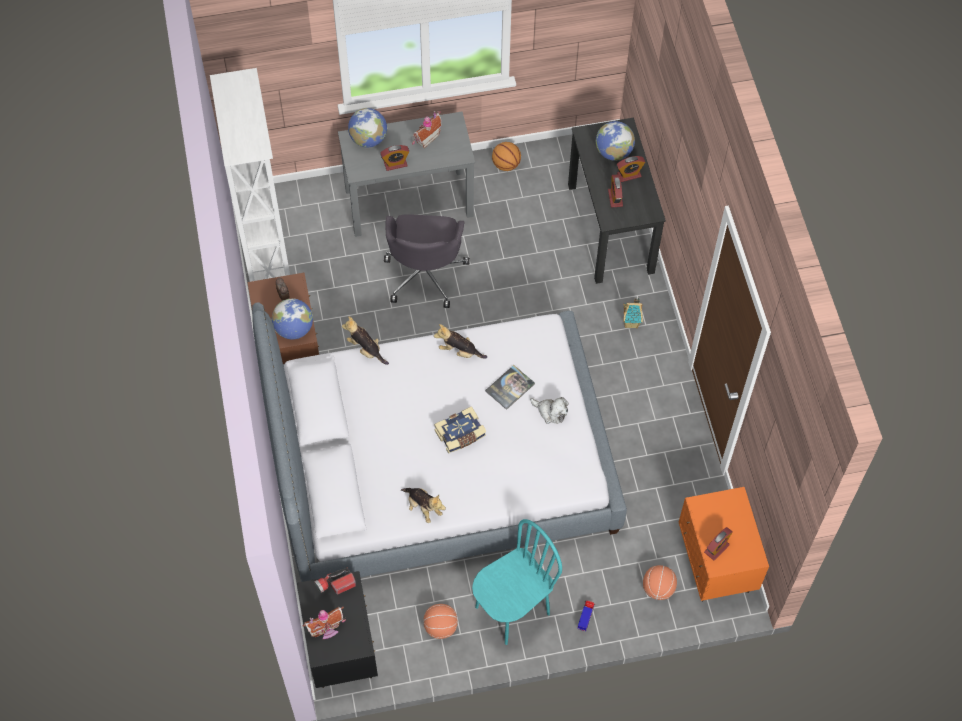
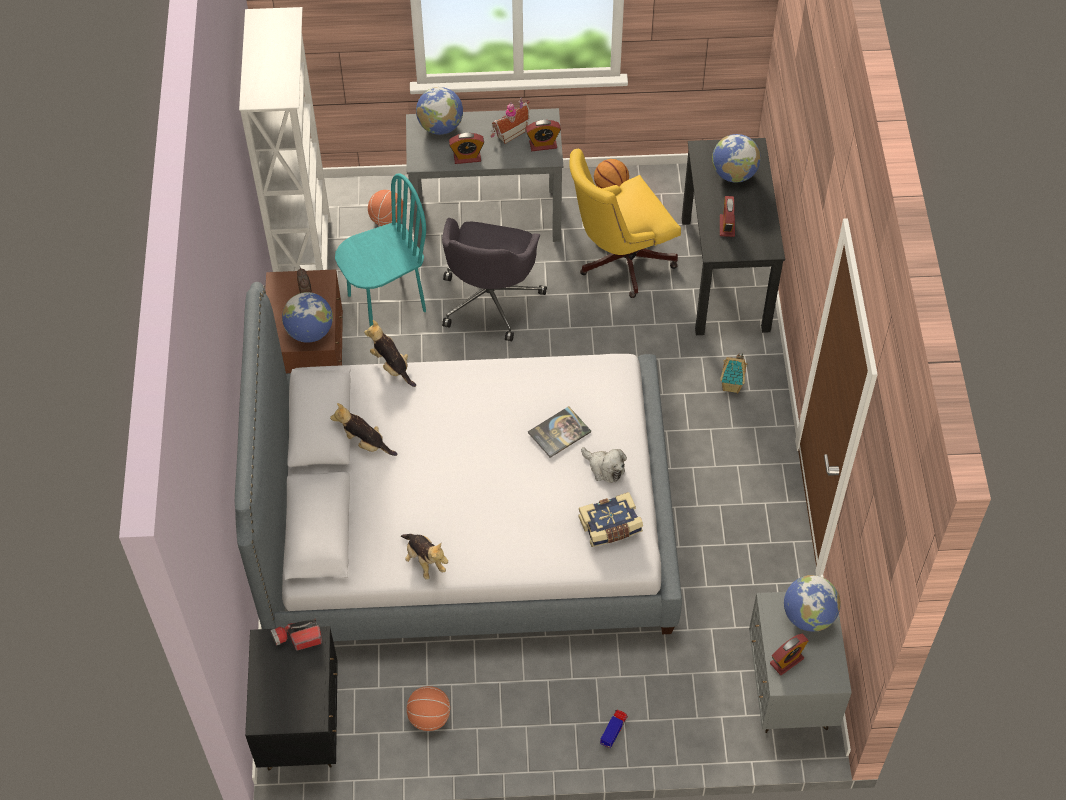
camera: 10 degrees right, 5 degrees down
(326, 629) = (274, 691): toy house -> none
(459, 351) = (505, 382): plush toy -> plush toy (364, 443)
(460, 435) = (487, 480): book -> book (610, 527)
(512, 610) = (522, 709): turquoise chair -> turquoise chair (386, 302)
(524, 227) = (619, 261): none -> yellow office chair
(629, 175) = (748, 202): alarm clock -> alarm clock (543, 145)
(658, 588) = (712, 708): basketball -> basketball (387, 219)
(715, 565) = (790, 690): orange nightstand -> grey nightstand
(727, 510) = (808, 616): none -> globe

